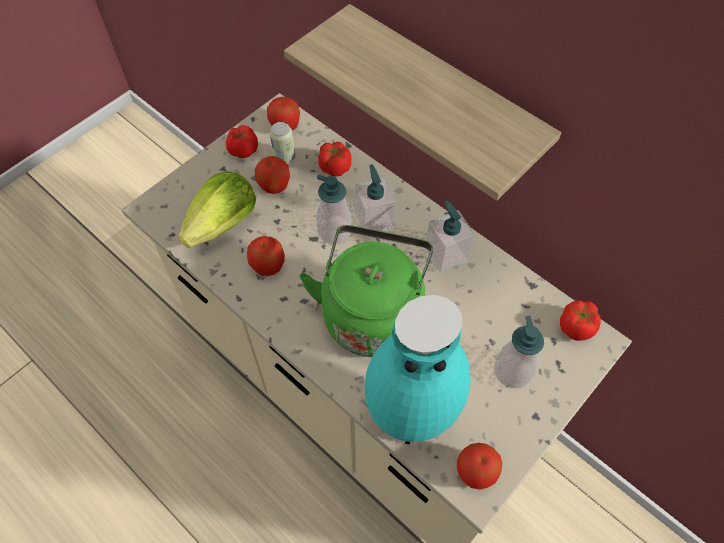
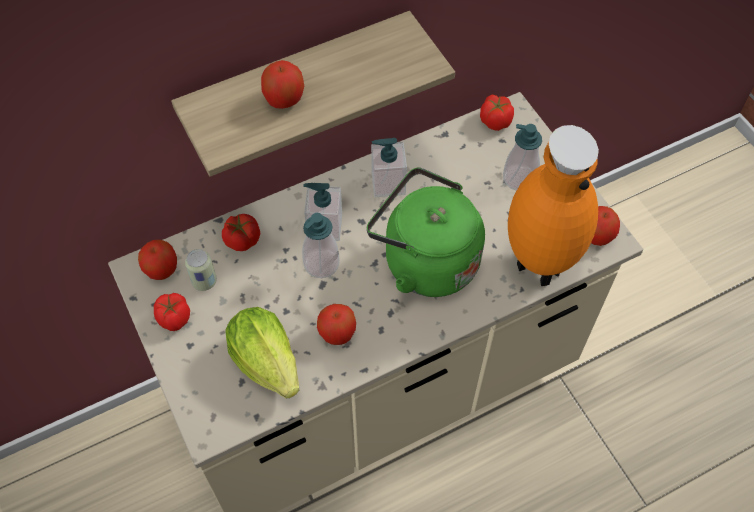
camera: 70 degrees left, 0 degrees up
(274, 186) = (239, 301): apple -> apple (284, 99)
(409, 417) = (536, 265): turquoise vase -> orange vase

